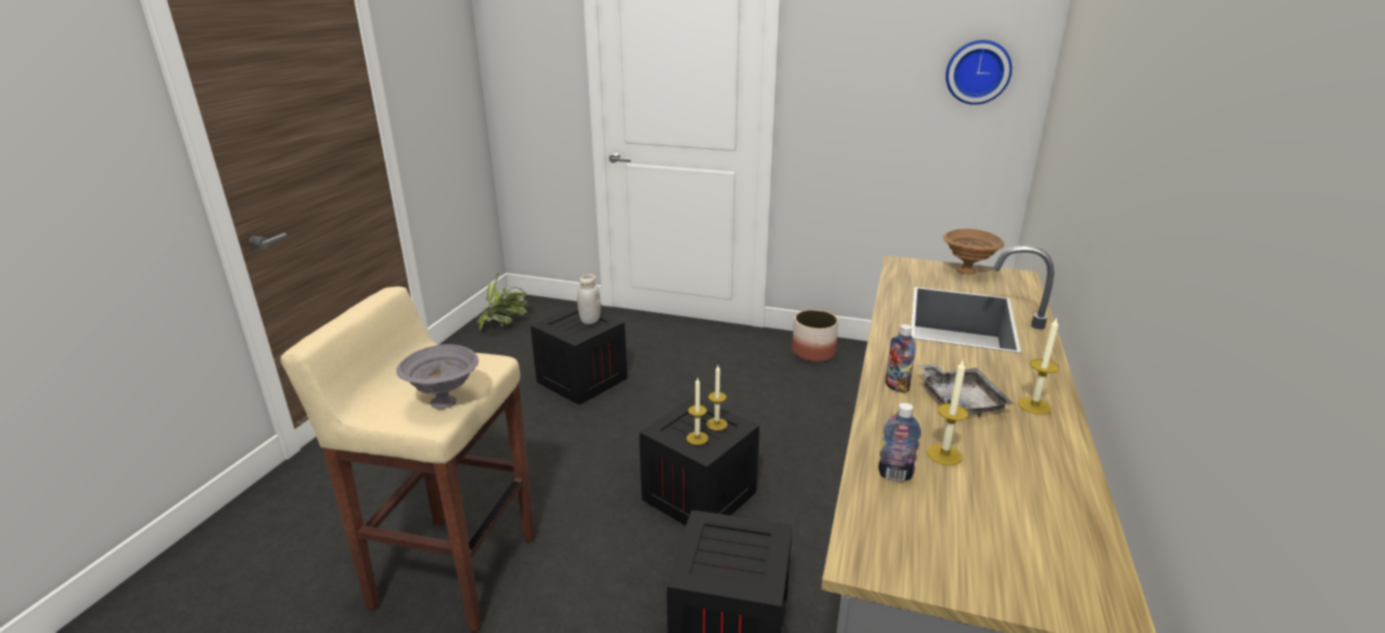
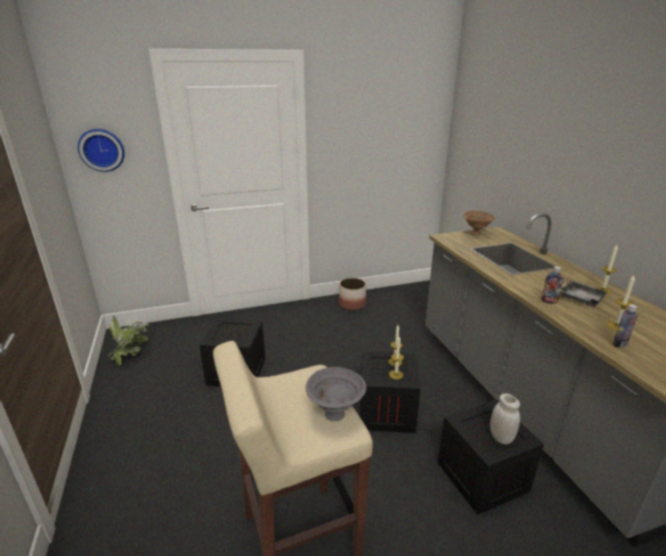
camera: 35 degrees left, 0 degrees up
(590, 320) = (238, 327): white jar -> white jar (501, 437)
(978, 72) = (416, 125): wall clock -> wall clock (102, 150)

